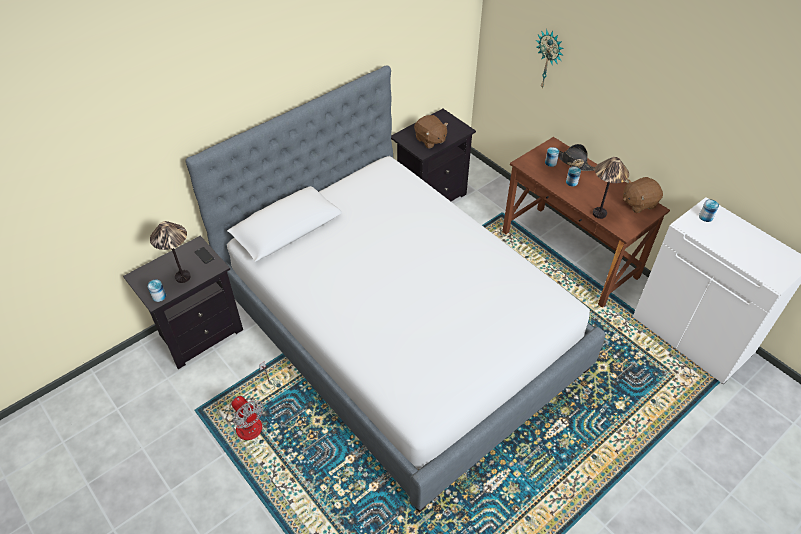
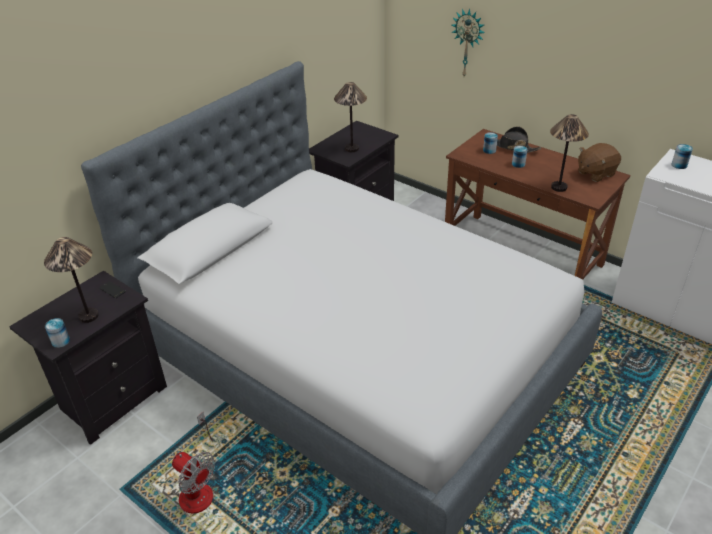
camera: 10 degrees left, 10 degrees down
(430, 140) = (352, 148): brown plush toy -> table lamp

